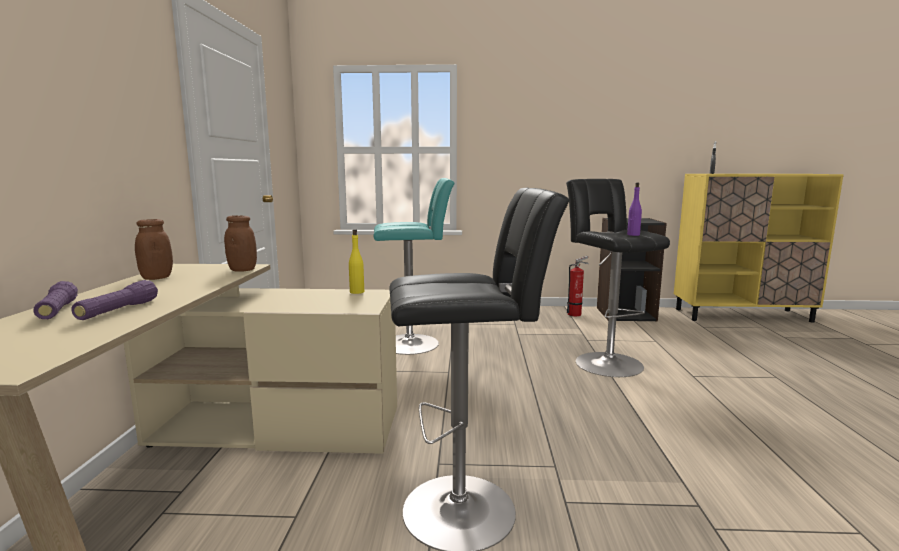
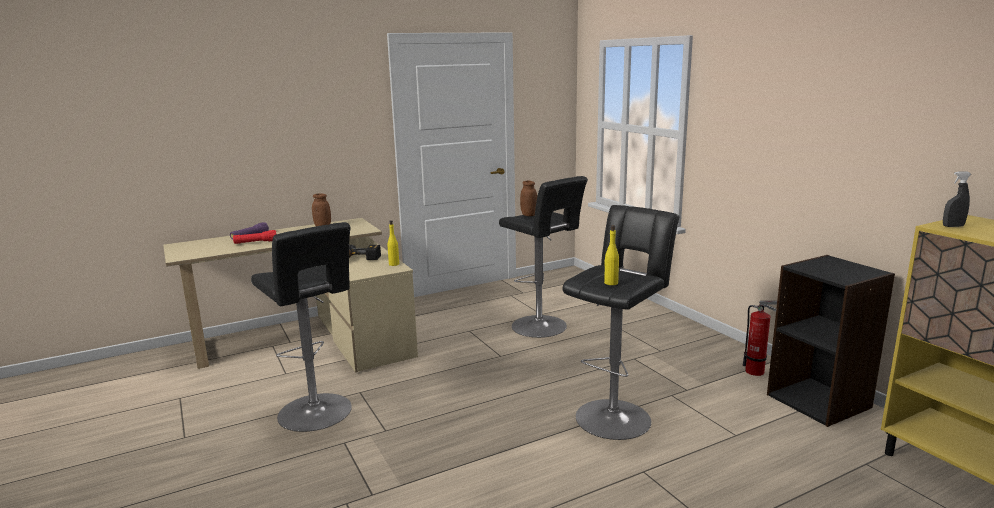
camera: 60 degrees right, 5 degrees up
(118, 311) = (255, 242): purple flashlight -> red flashlight
(242, 270) = (357, 232): brown jar -> brown jar (529, 215)
(298, 300) = (359, 259): none -> power drill
(414, 343) = (542, 327): turquoise stool -> black stool
(633, 235) = (610, 283): purple bottle -> yellow bottle

